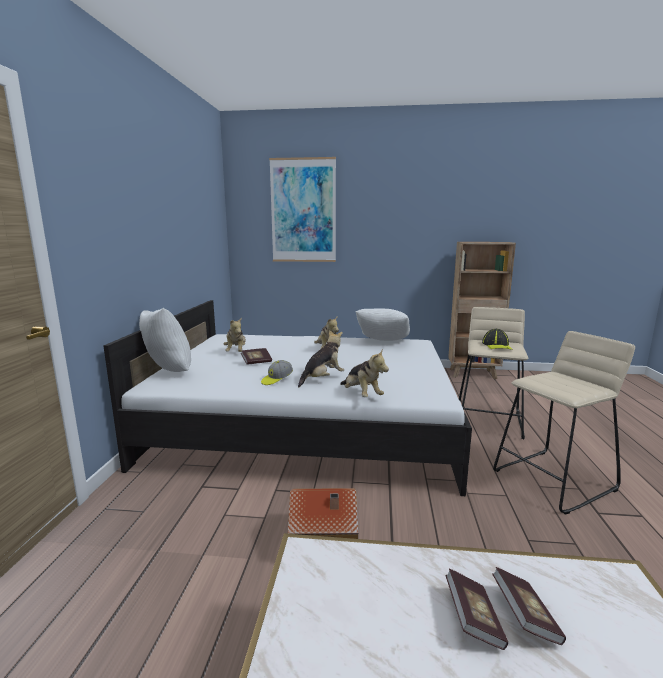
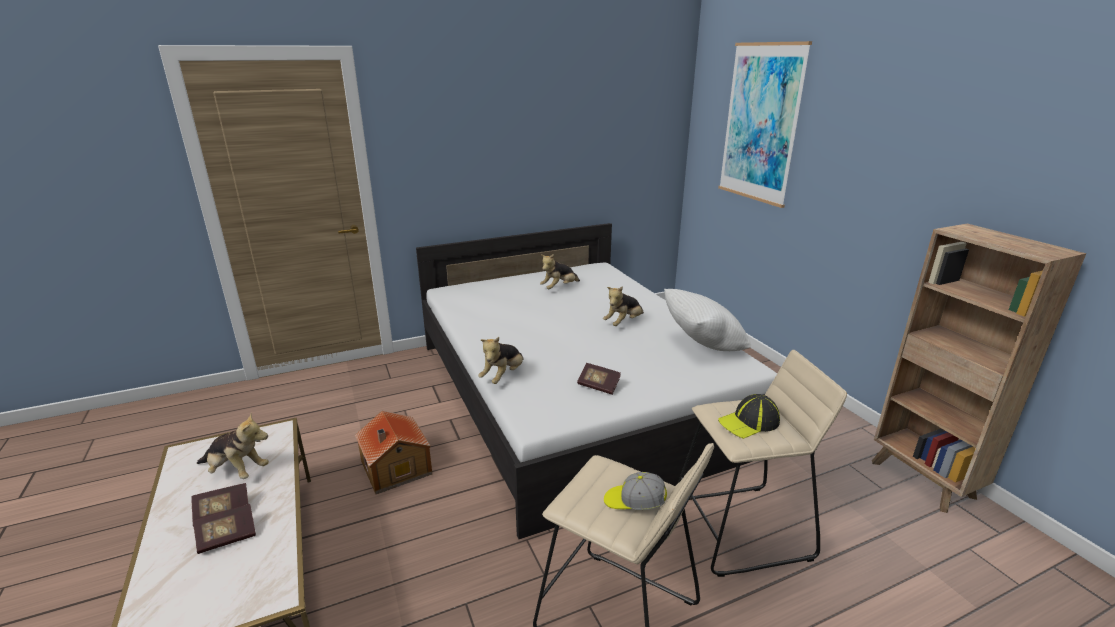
camera: 60 degrees right, 10 degrees up
(167, 372) = (478, 284): white pillow -> none
(256, 362) = (536, 305): book -> book (598, 386)
(277, 380) = (502, 328): cap -> cap (634, 503)
(322, 379) = (528, 346): plush toy -> plush toy (236, 471)

